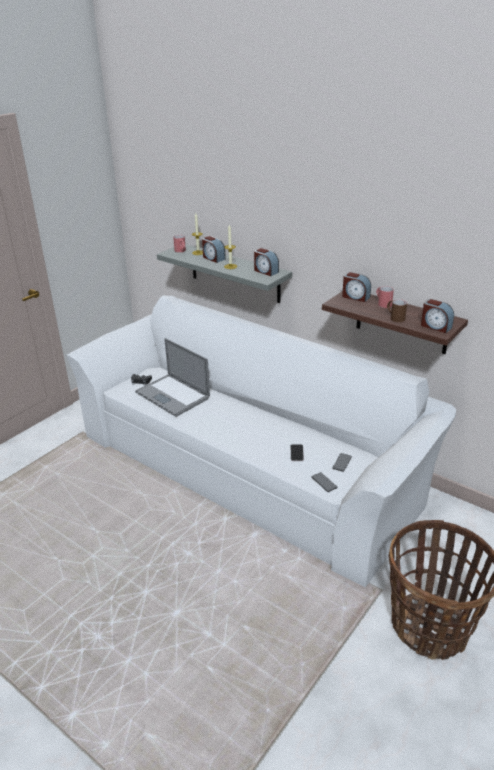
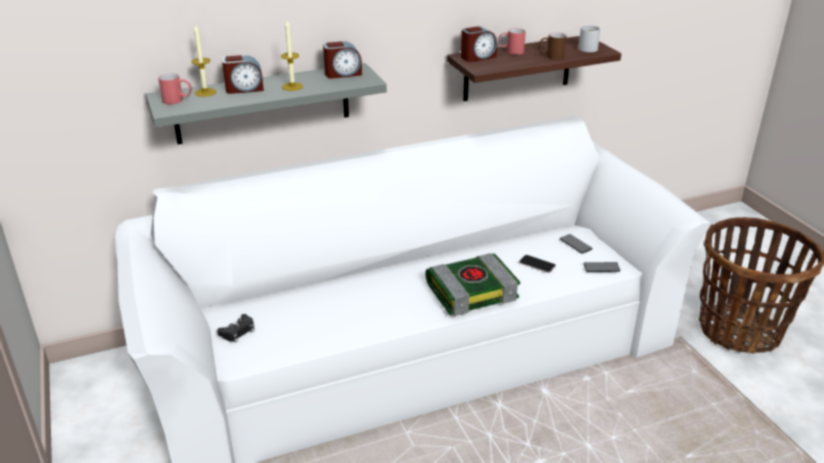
camera: 60 degrees left, 0 degrees up
(172, 395) = (315, 313): laptop -> none
(239, 437) = (472, 290): none -> book
(435, 326) = (589, 48): alarm clock -> white mug

